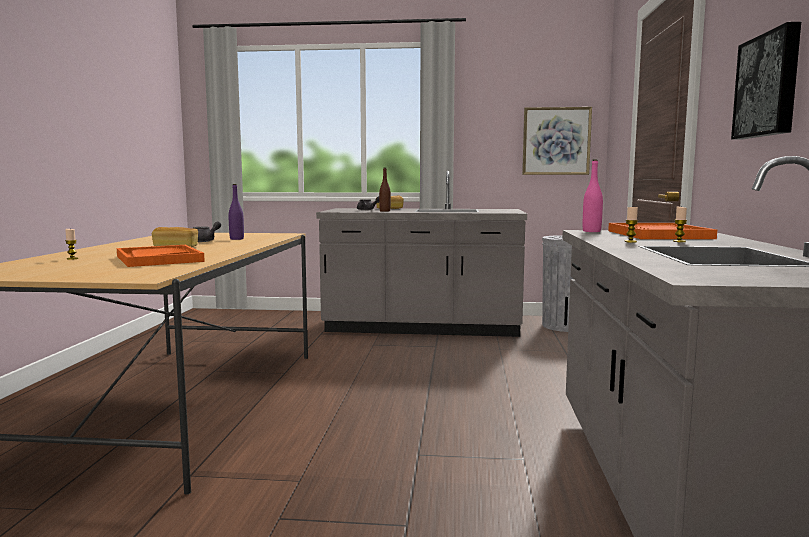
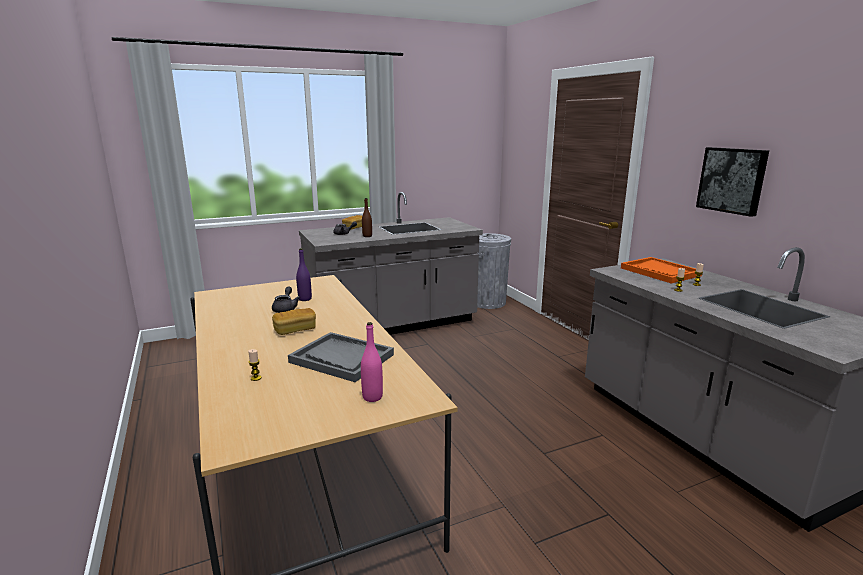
camera: 30 degrees left, 10 degrees up
(159, 259) = (341, 358): orange tray -> grey tray
(556, 141) = (468, 159): picture -> none
(591, 231) = (614, 271): pink bottle -> pink bottle (372, 397)

